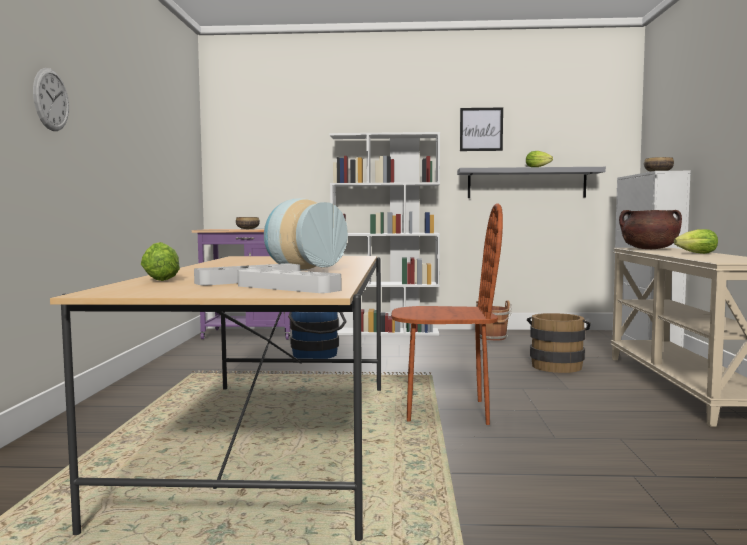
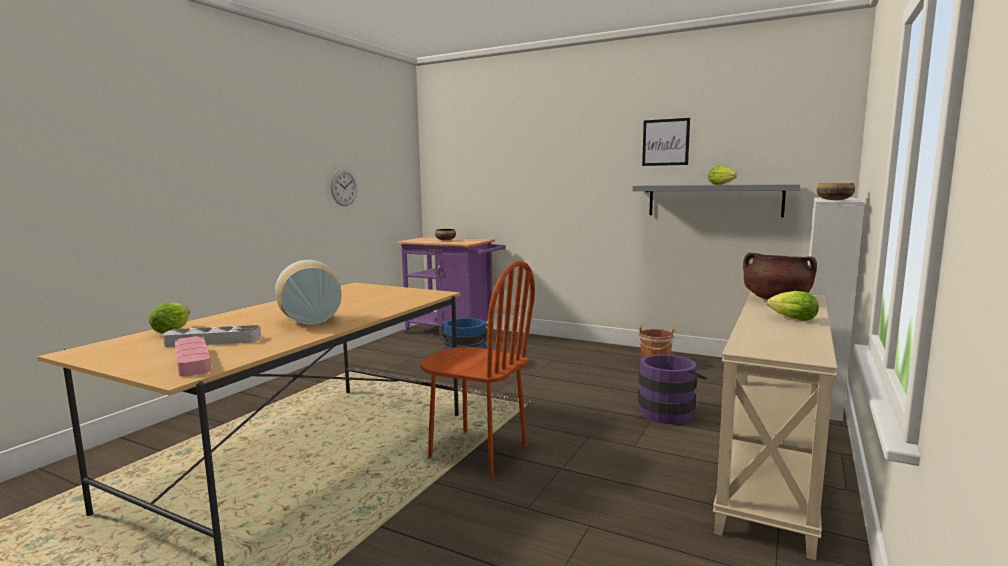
camera: 25 degrees right, 5 degrees up
(51, 100) = (205, 162): wall clock -> wall clock (343, 187)
(288, 288) = (192, 361): grey tray -> pink tray
(386, 332) = (563, 342): white bookcase -> none
(557, 365) = (669, 411): brown bucket -> purple bucket

